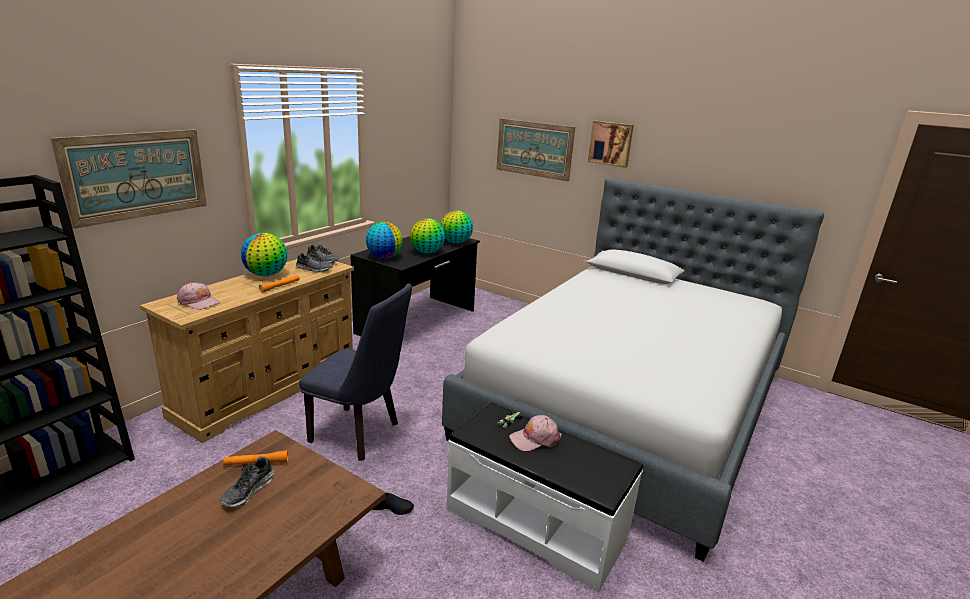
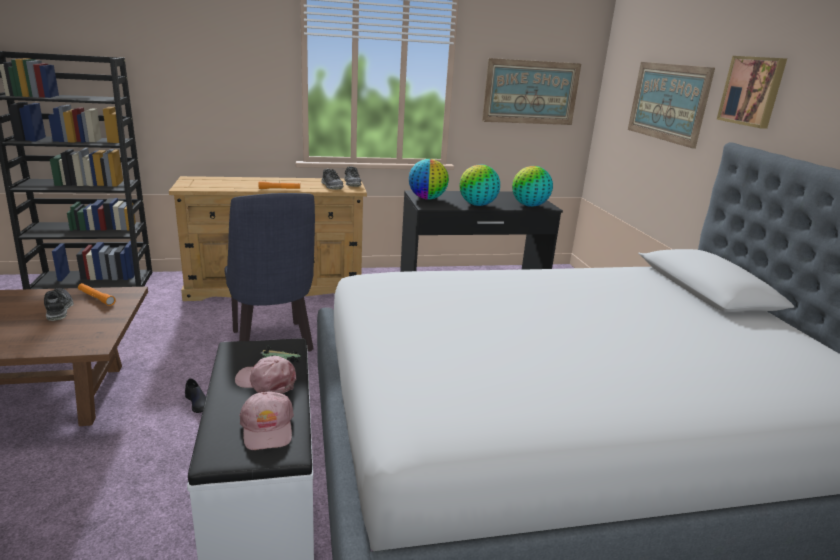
camera: 45 degrees right, 0 degrees up
(137, 175) = (201, 71): picture -> picture (530, 92)
(199, 302) = (210, 183): pink cap -> pink cap (267, 428)
(248, 491) = (59, 309): shoe -> shoe turned 90 degrees clockwise
(266, 275) = (291, 181): globe -> none

